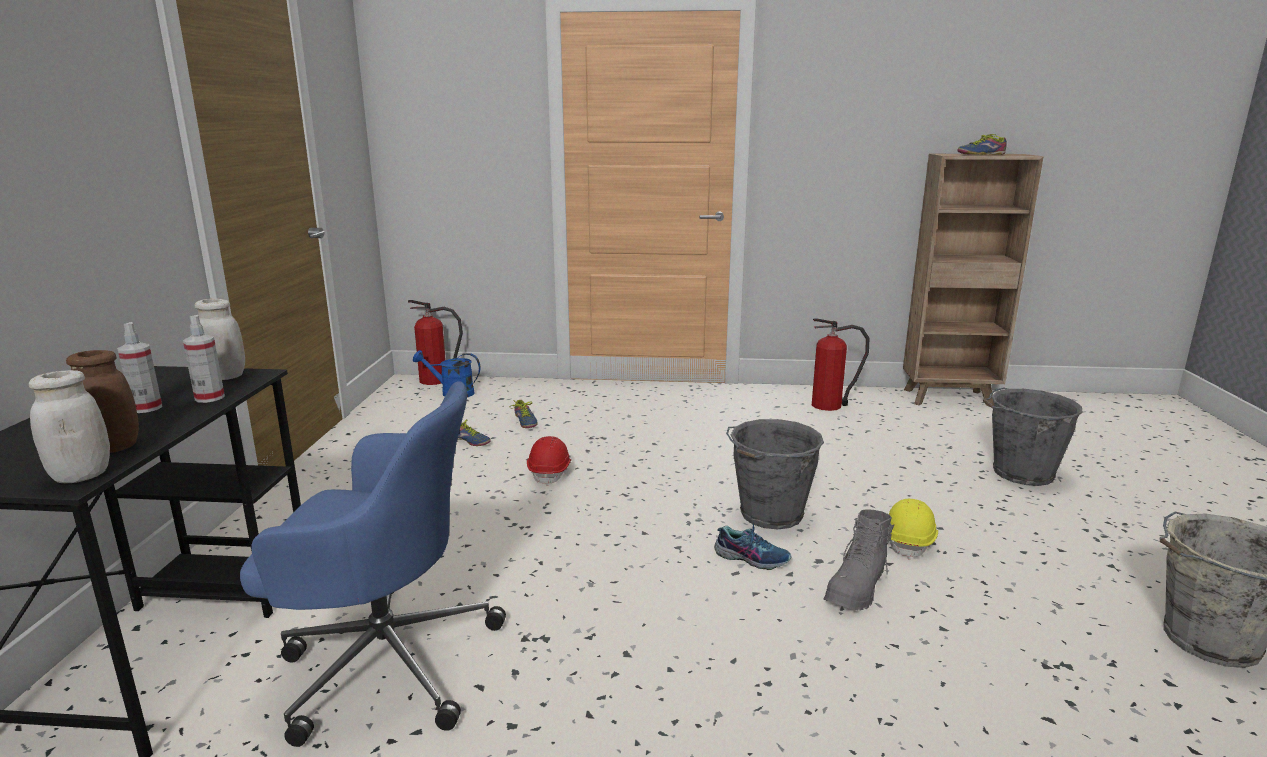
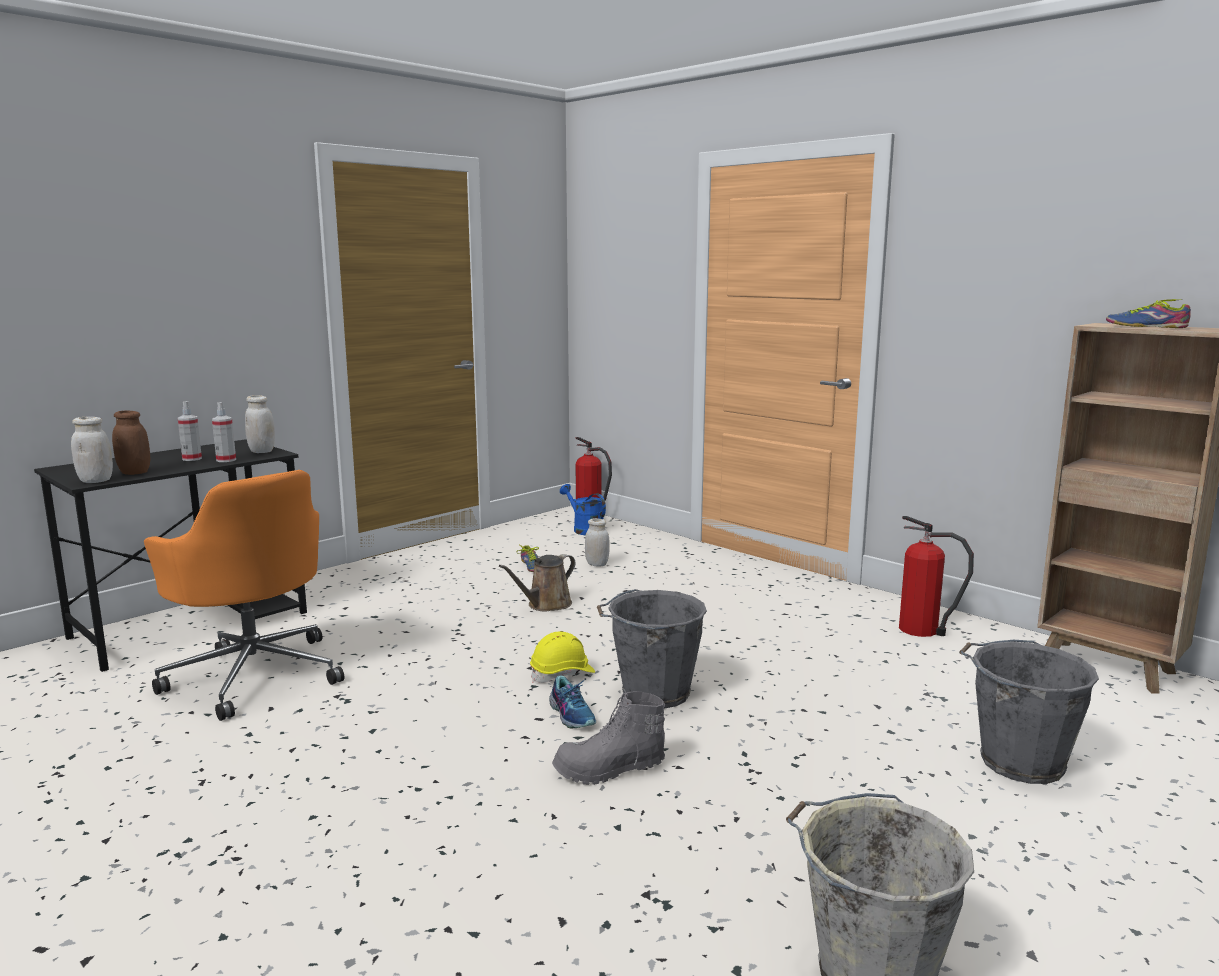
camera: 40 degrees right, 5 degrees down
(384, 661) = (254, 674): blue office chair -> orange office chair
(523, 422) = (597, 564): shoe -> white jar
(550, 472) = (546, 605): red hard hat -> brown watering can
(909, 541) = (736, 760): yellow hard hat -> yellow hard hat (562, 674)

